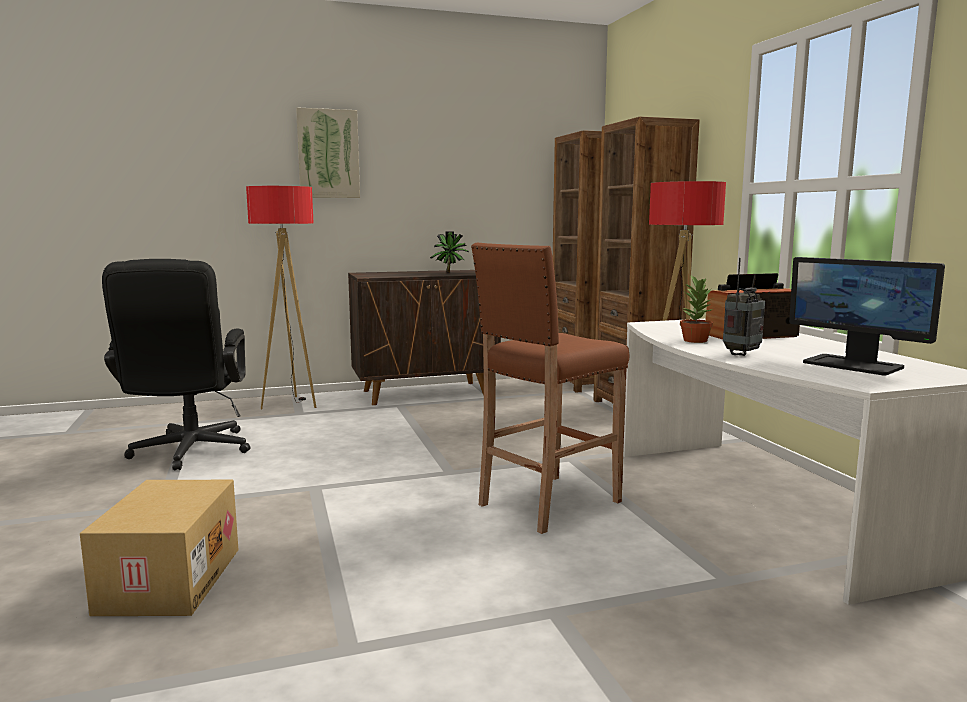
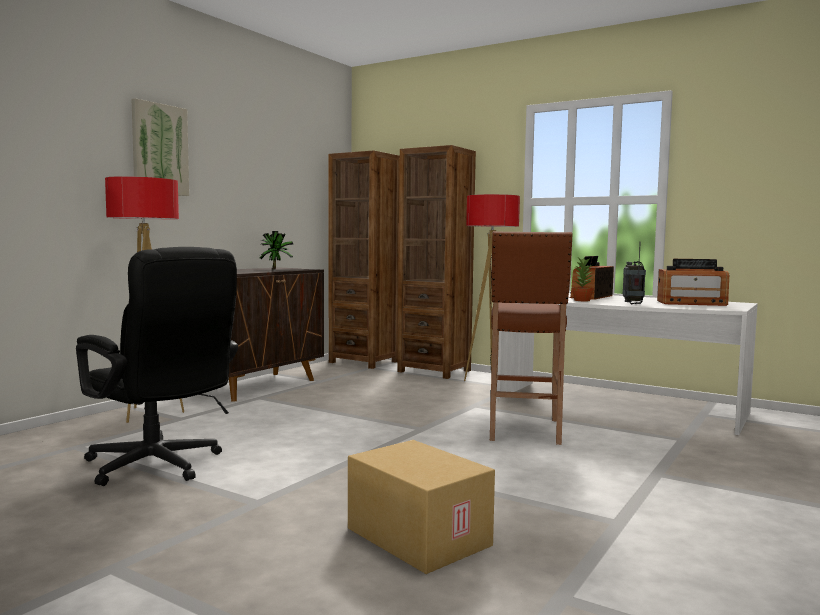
camera: 40 degrees left, 5 degrees down
(854, 365) = (691, 303): monitor -> radio

